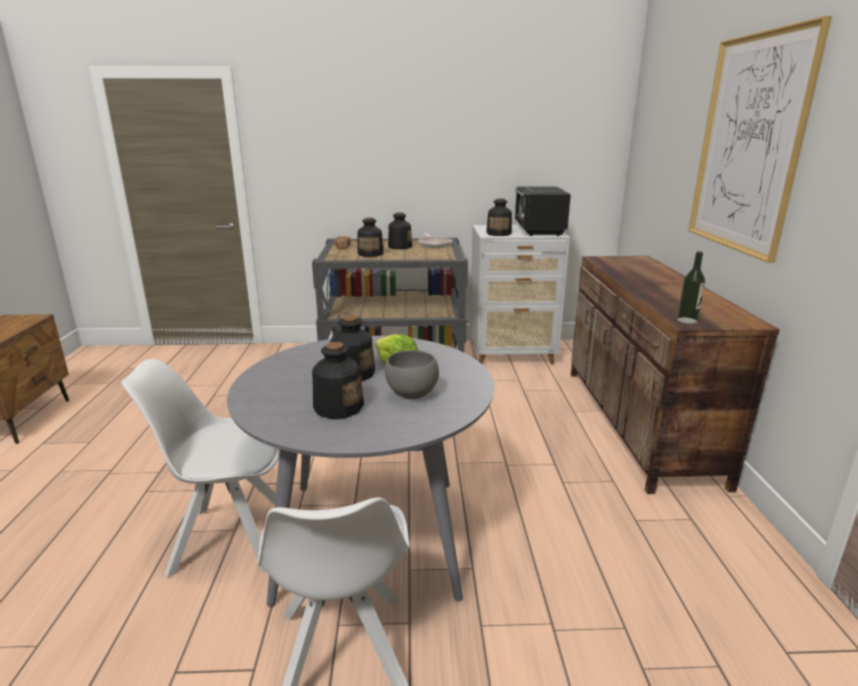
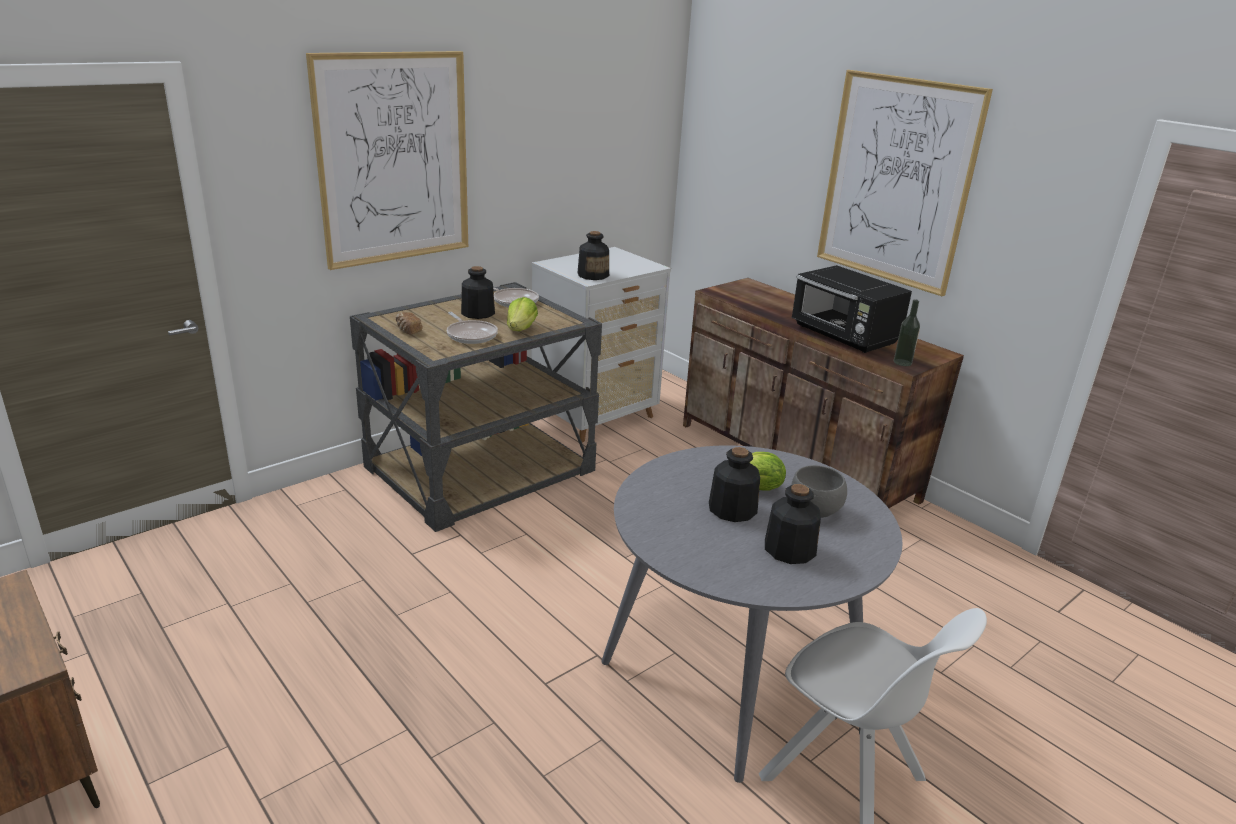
camera: 40 degrees left, 5 degrees up
(229, 538) = (610, 750): white chair -> none
(364, 136) = (394, 159): none -> picture
(370, 254) = (471, 335): bottle -> frying pan
(408, 256) = (521, 329): none -> lettuce
(538, 230) = (621, 261): black microwave -> black microwave (844, 336)

